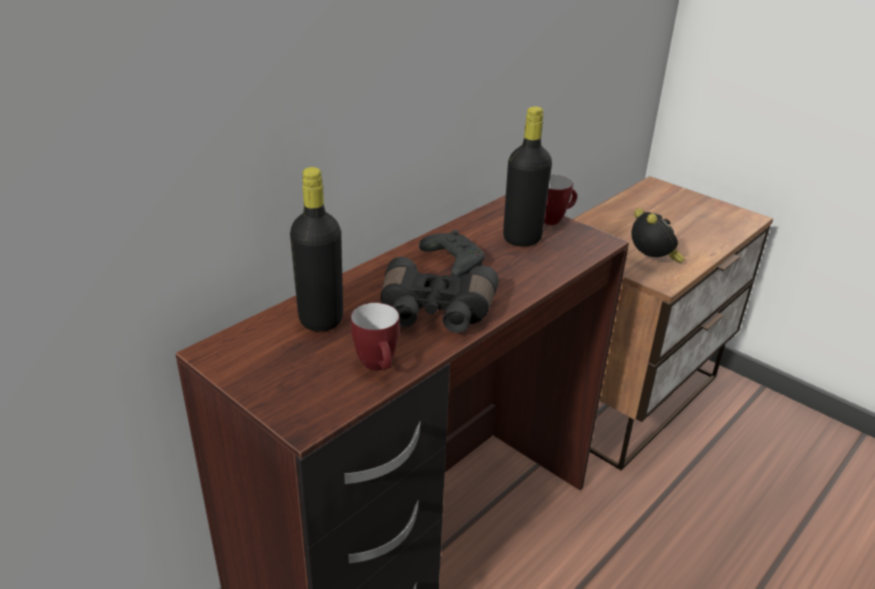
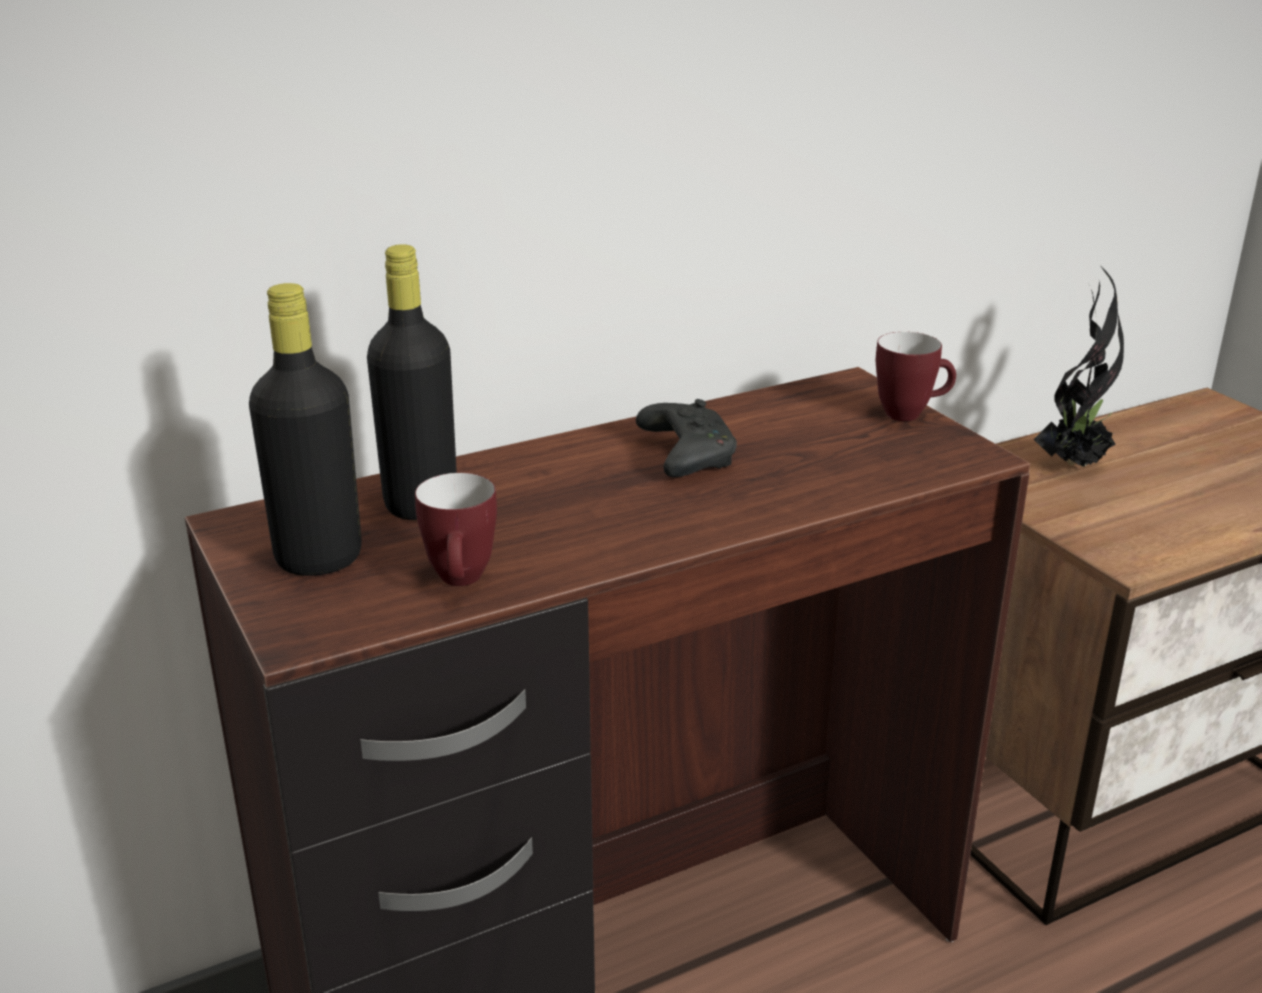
camera: 20 degrees right, 5 degrees down
(435, 313) = (606, 521): black binoculars -> none
(522, 238) = (832, 435): black bottle -> black bottle (319, 559)
(610, 229) = (1074, 464): none -> potted plant
(652, 261) = (1126, 525): alarm clock -> none

